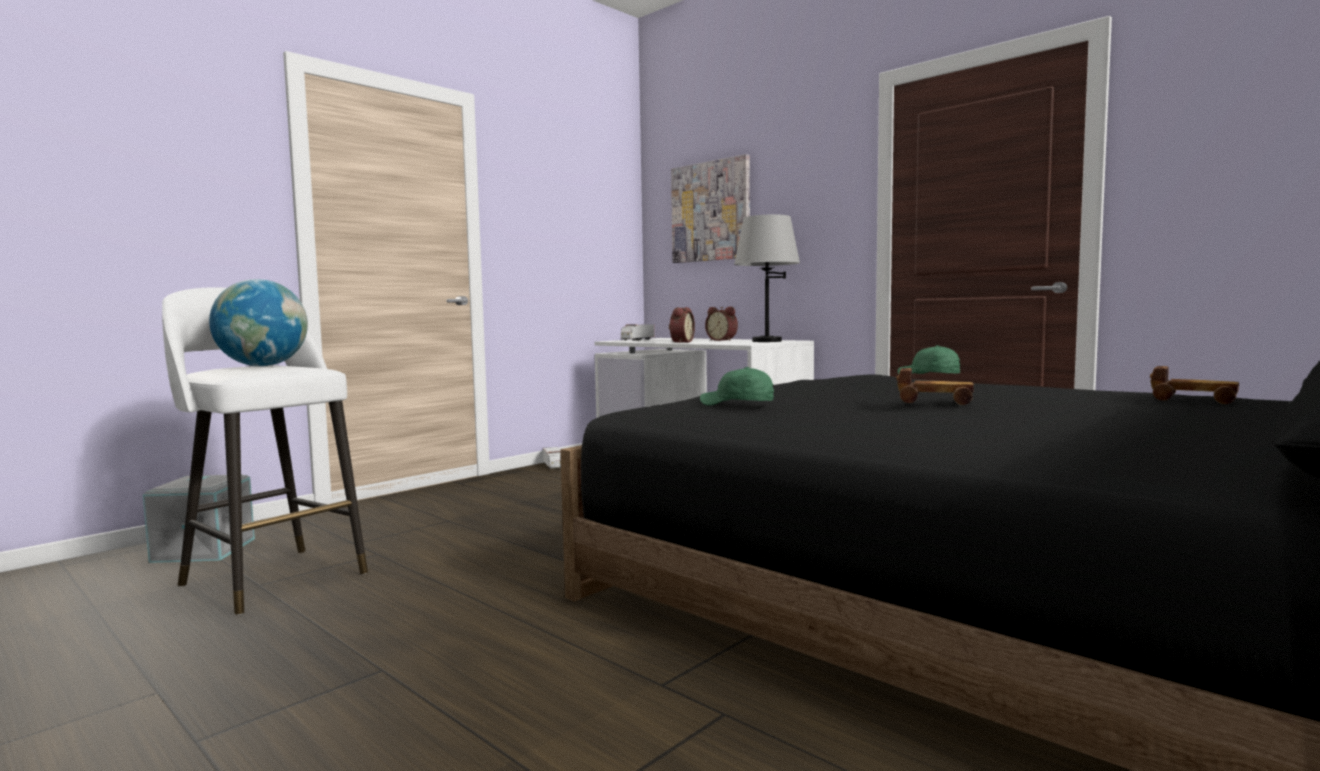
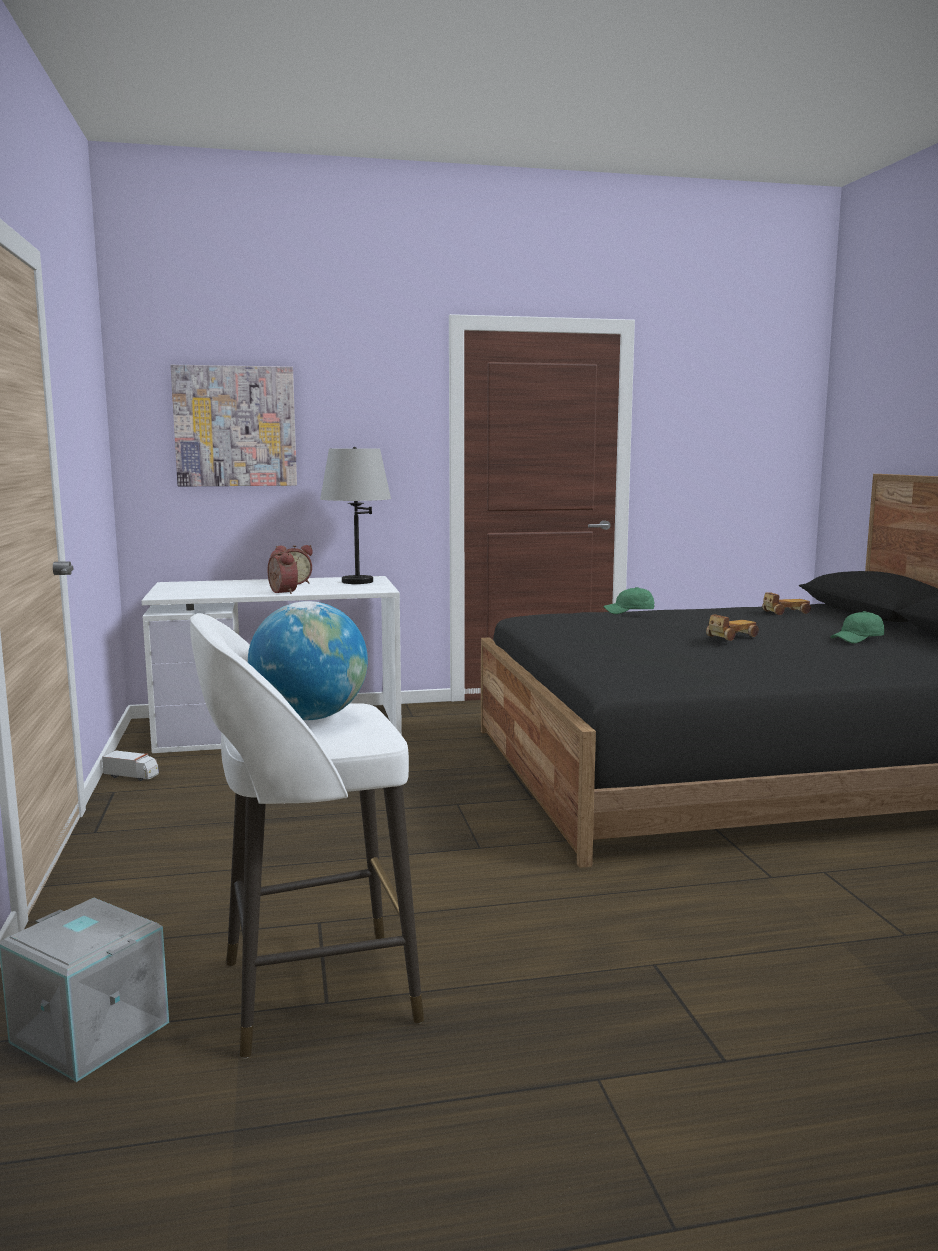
camera: 55 degrees left, 5 degrees up
(637, 340) = (181, 591): toy truck -> none
(737, 404) = (658, 662): green cap -> green cap (858, 639)

